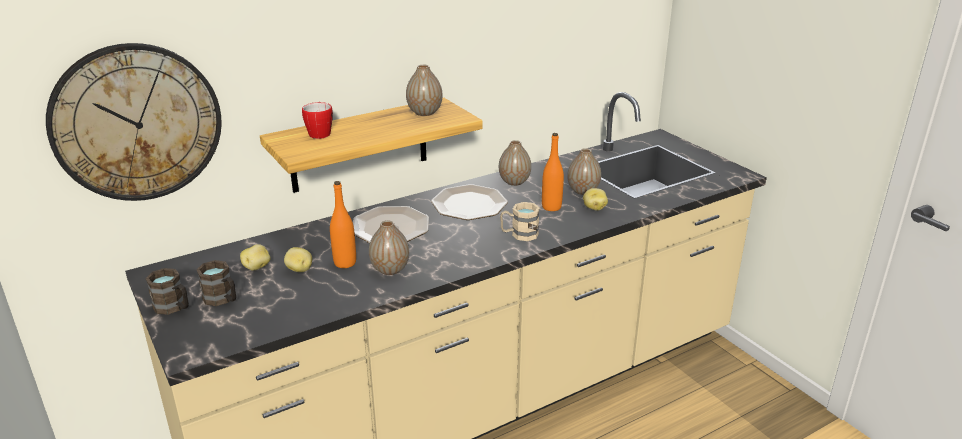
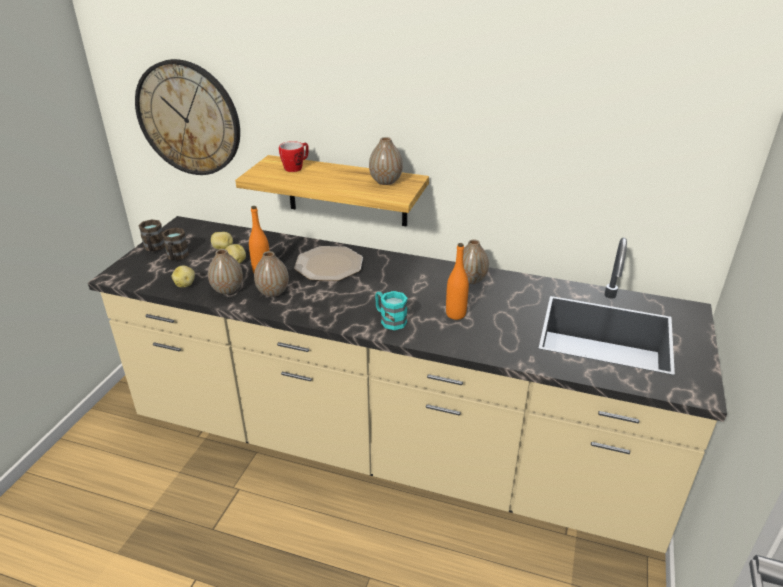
camera: 50 degrees right, 5 degrees up
(470, 204) = (406, 278): plate -> none
(519, 235) = (389, 320): beige mug -> turquoise mug
(583, 191) = (507, 317): vase -> vase (227, 290)
(594, 208) = (486, 335): potato -> potato (185, 284)

